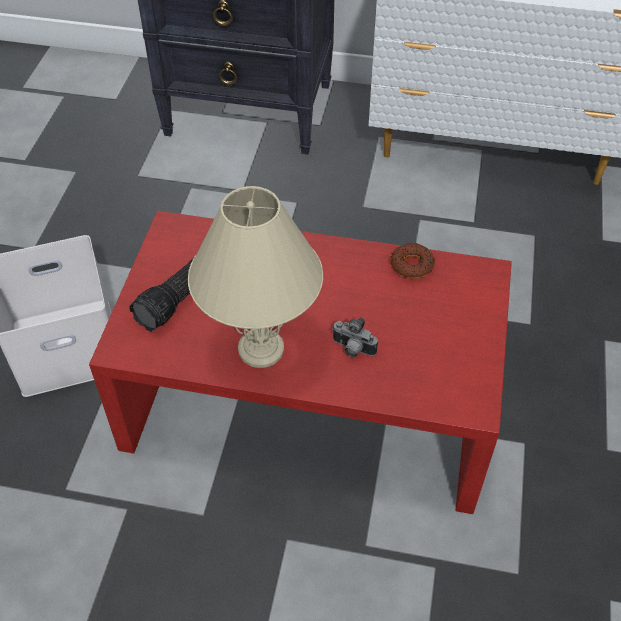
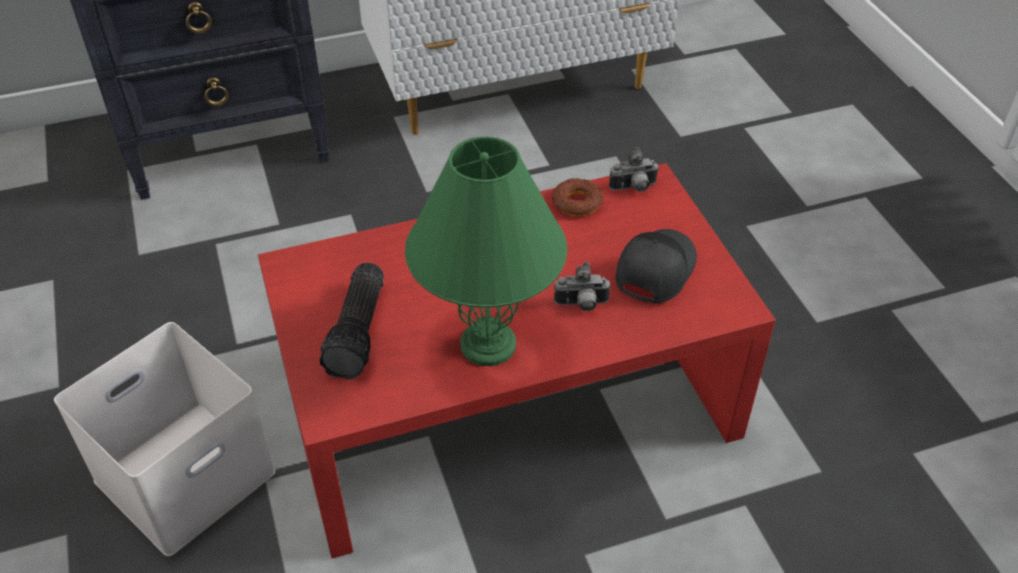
camera: 30 degrees left, 5 degrees down
(261, 350) = (489, 345): beige table lamp -> green table lamp
(430, 347) = (654, 270): none -> black cap
(467, 272) = (634, 188): none -> camera

